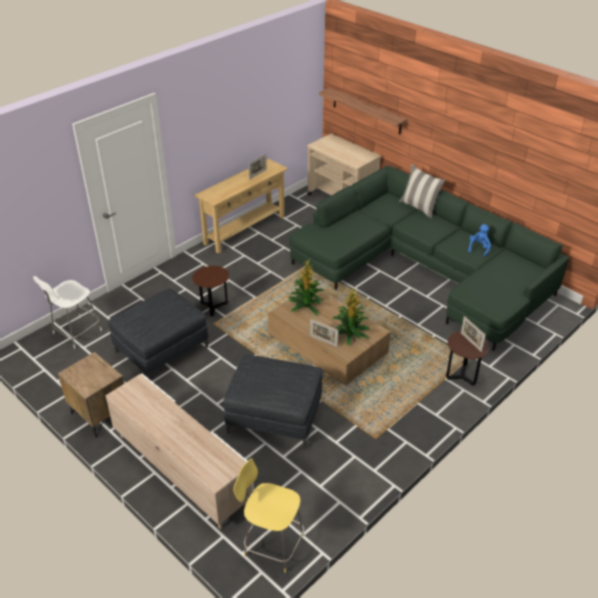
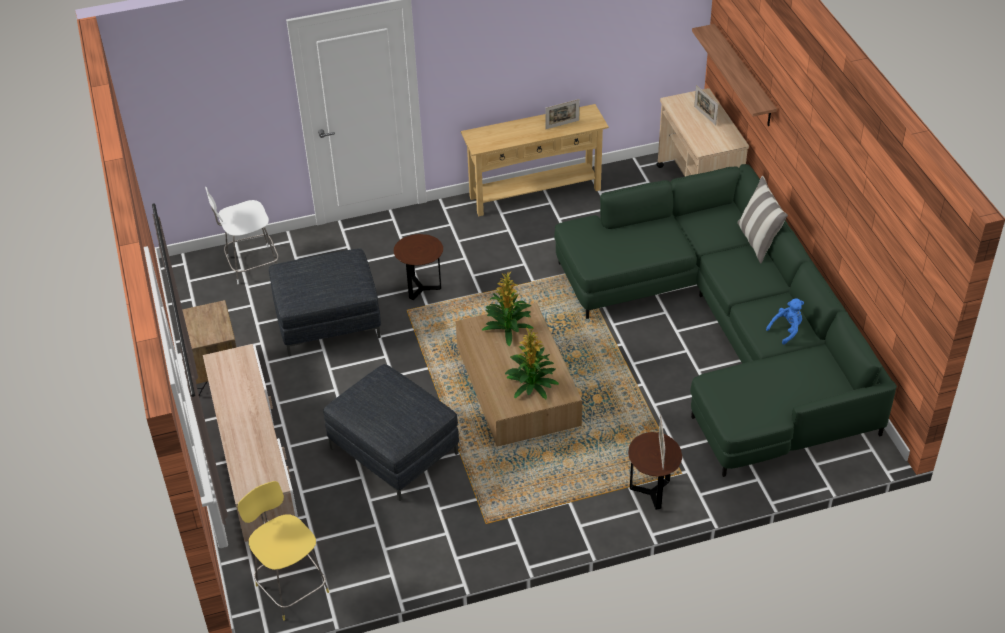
camera: 30 degrees right, 5 degrees up
(323, 341) = (492, 382): picture frame -> picture frame (705, 116)

